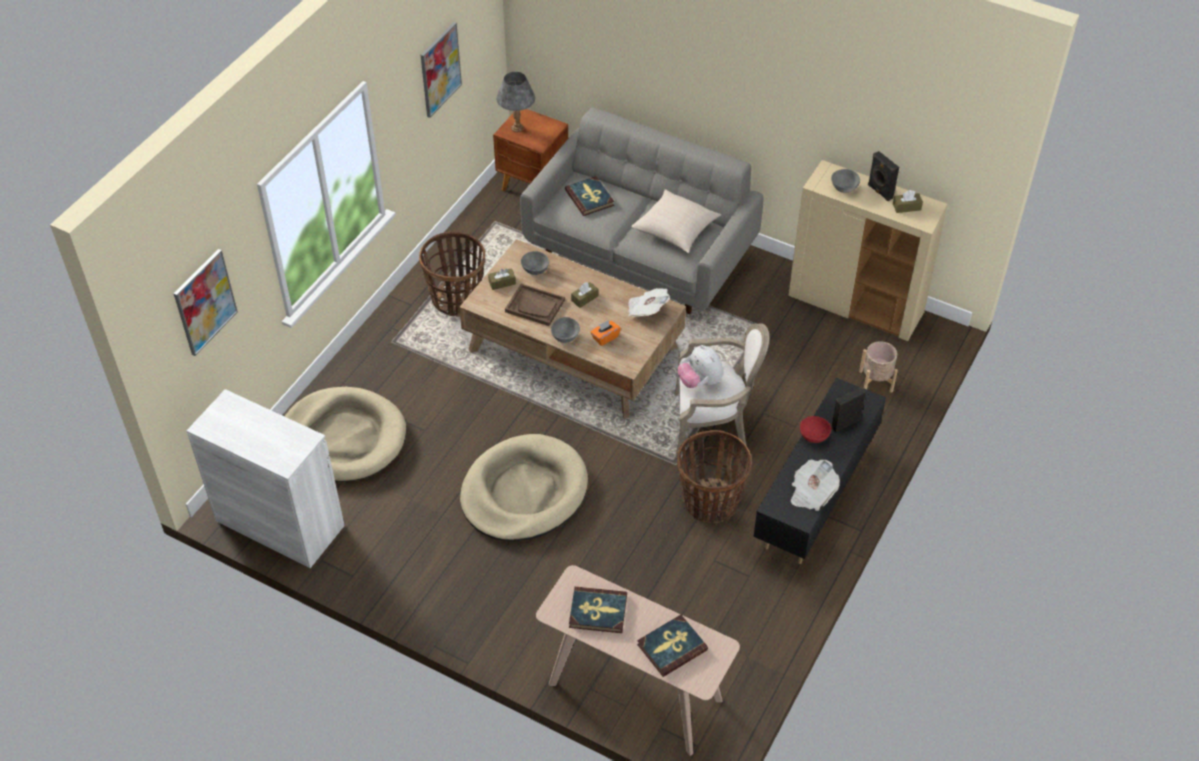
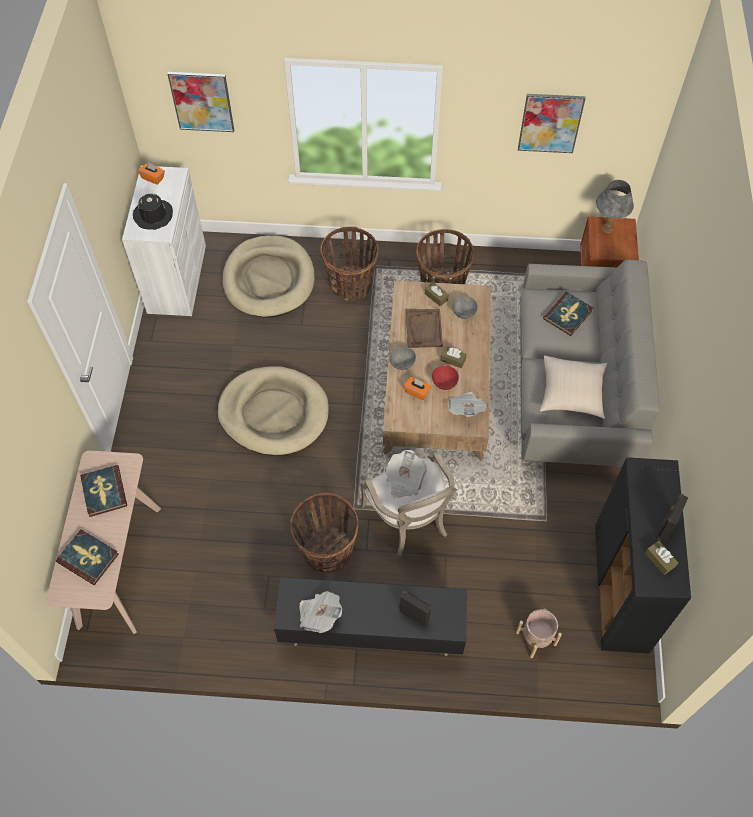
camera: 65 degrees right, 10 degrees up
(215, 424) = (153, 178): none -> orange tissue box
(273, 440) = (153, 215): none -> black hat
(401, 370) = (350, 284): none -> basket
(700, 382) = (404, 480): plush toy -> newspaper
(813, 436) = (385, 594): red bowl -> red bowl (444, 382)
(843, 188) = (648, 493): grey bowl -> none
(856, 305) = (621, 588): beige cabinet -> black cabinet

